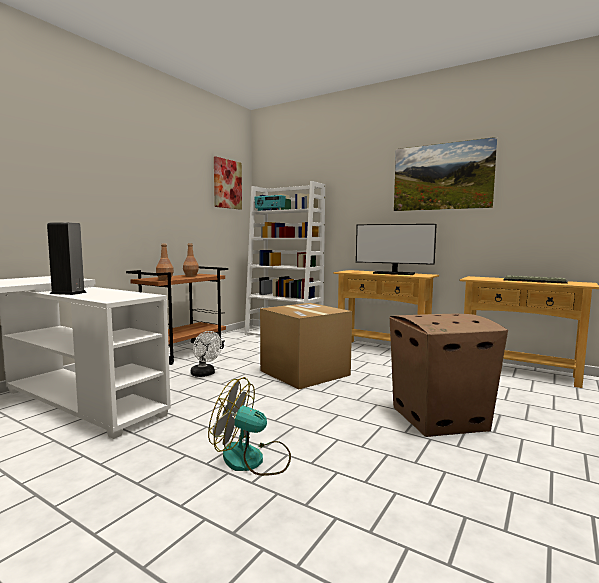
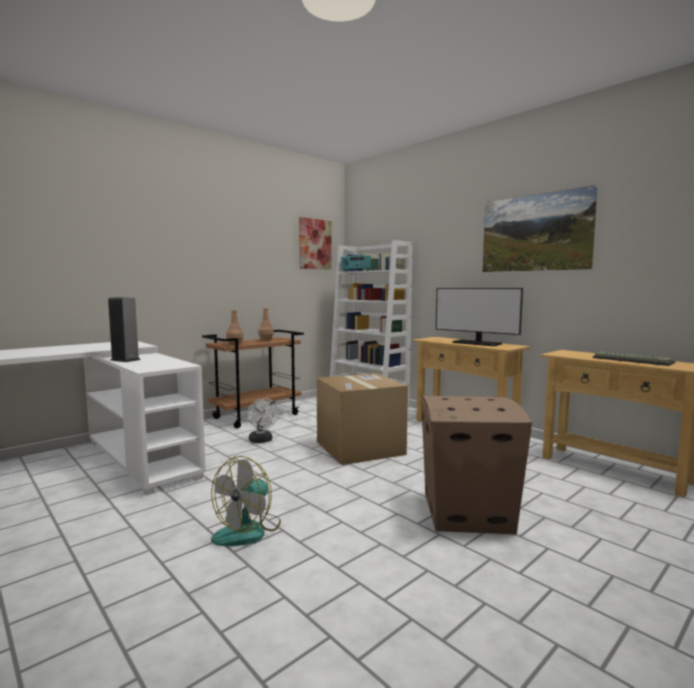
camera: 15 degrees right, 0 degrees up
(252, 460) = (248, 531): fan -> fan turned 90 degrees counterclockwise

